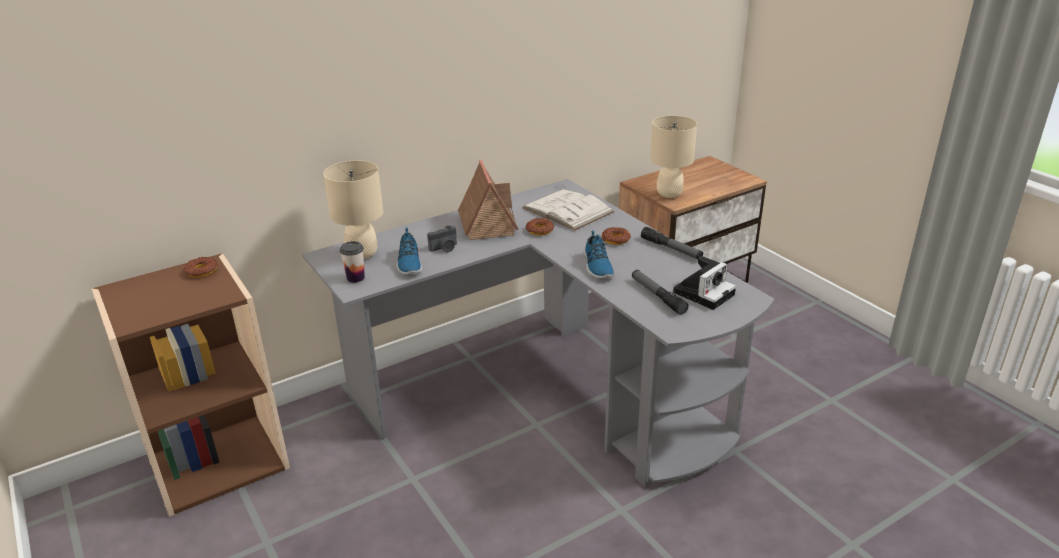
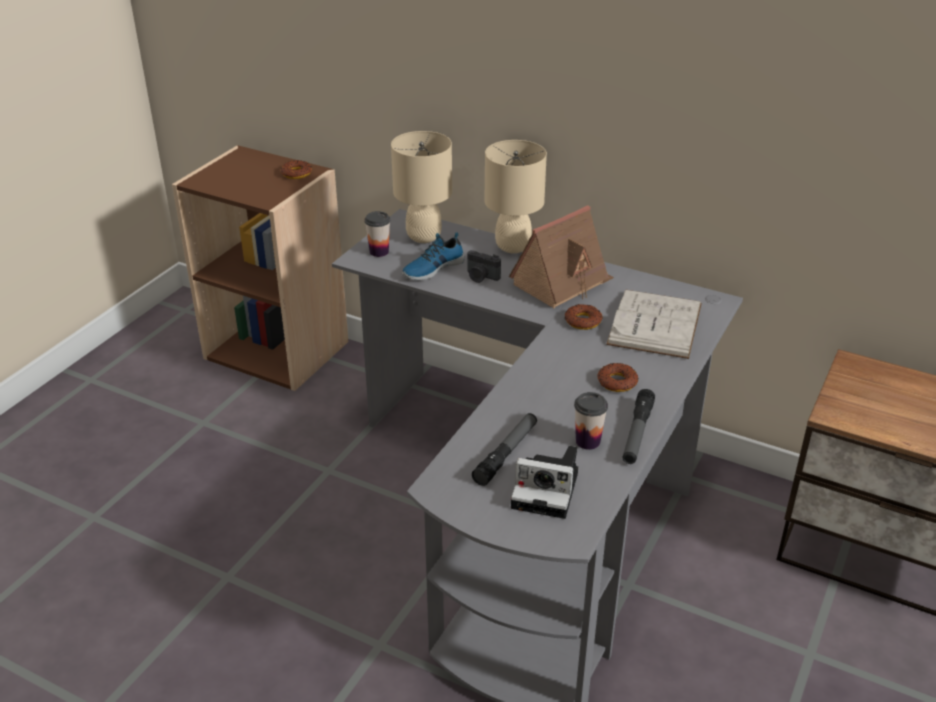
camera: 60 degrees right, 5 degrees up
(597, 266) = (536, 388): shoe -> none
(666, 266) = (587, 441): none -> cup
(669, 195) = (851, 402): beige table lamp -> beige table lamp (511, 248)

